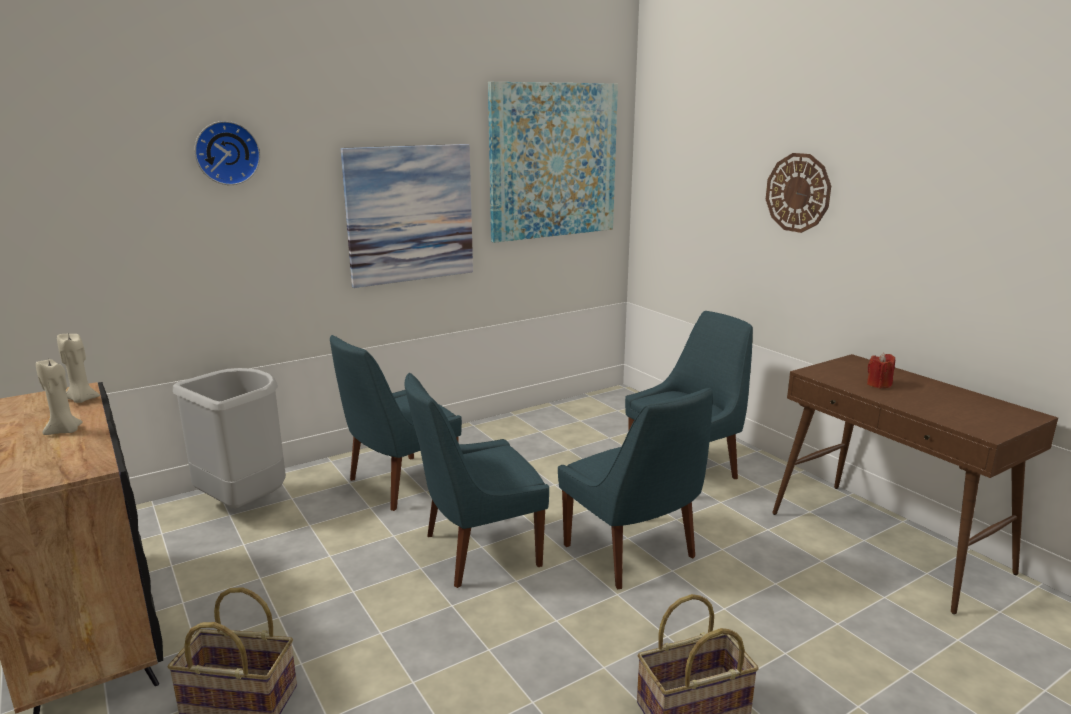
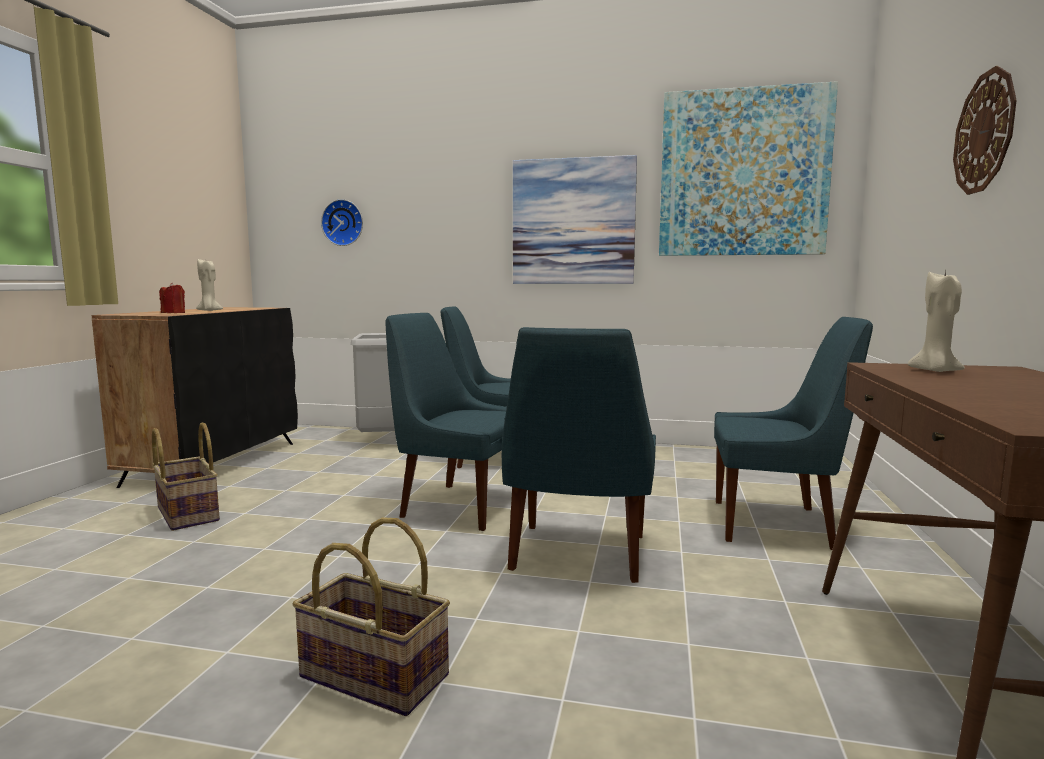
camera: 45 degrees right, 10 degrees down
(81, 400) = (257, 308): beige candle -> beige candle (935, 371)
(227, 153) = (427, 165): wall clock -> wall clock (343, 223)
(879, 384) = (967, 380): red candle -> red candle (173, 313)

